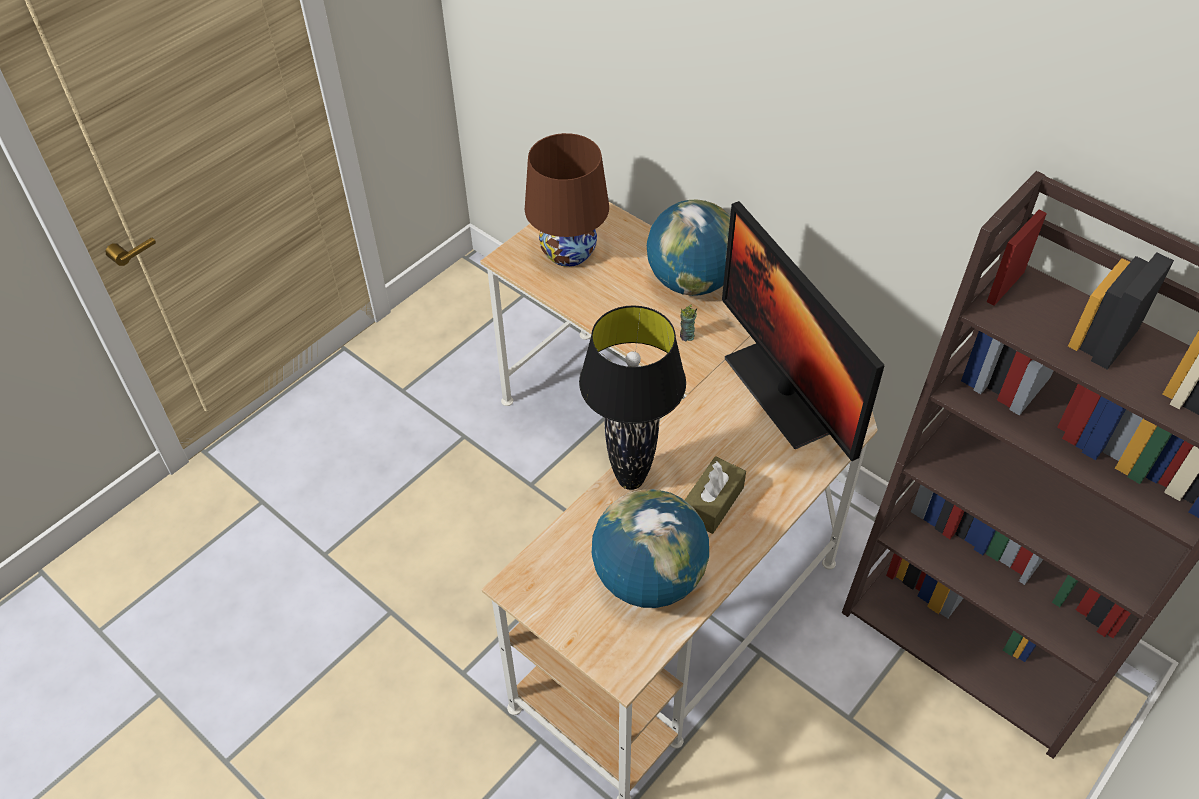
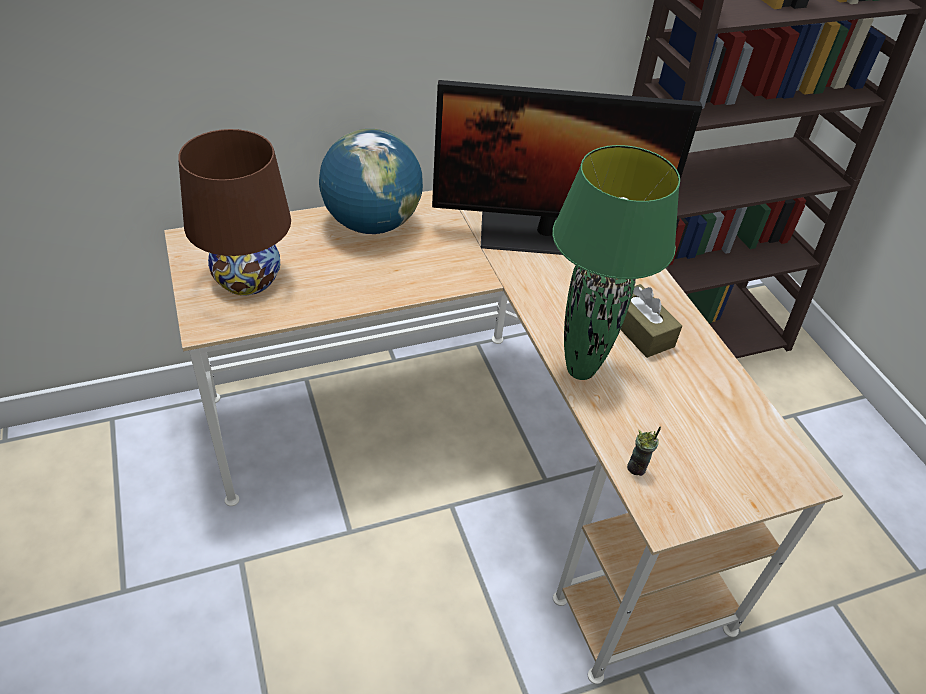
camera: 65 degrees left, 5 degrees down
(630, 479) = (579, 370): black table lamp -> green table lamp
(648, 578) = (703, 411): globe -> none
(687, 336) = (435, 256): cup -> cup (637, 468)

